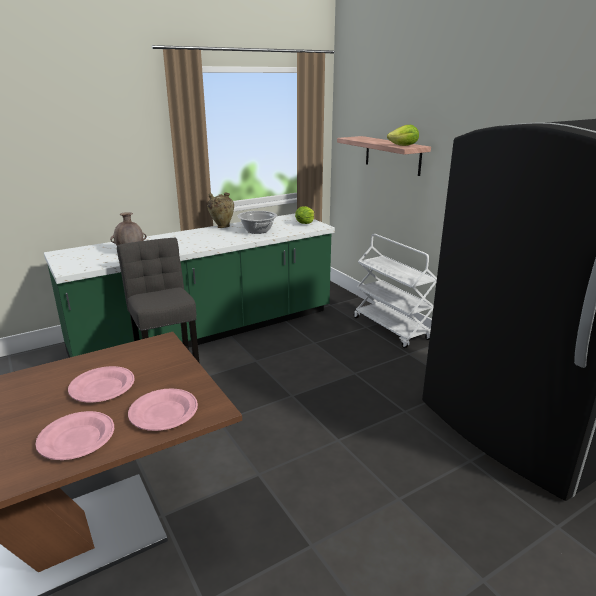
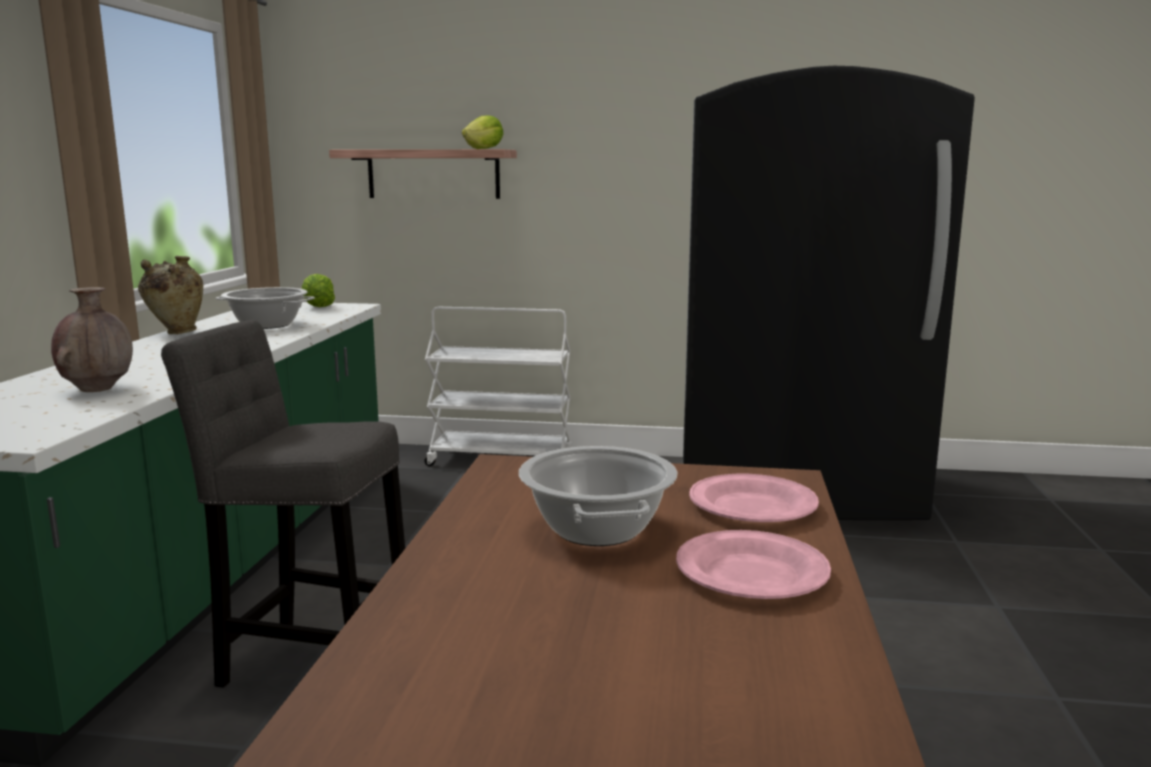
camera: 50 degrees left, 10 degrees down
(102, 388) = (598, 529): pink plate -> cooking pot

